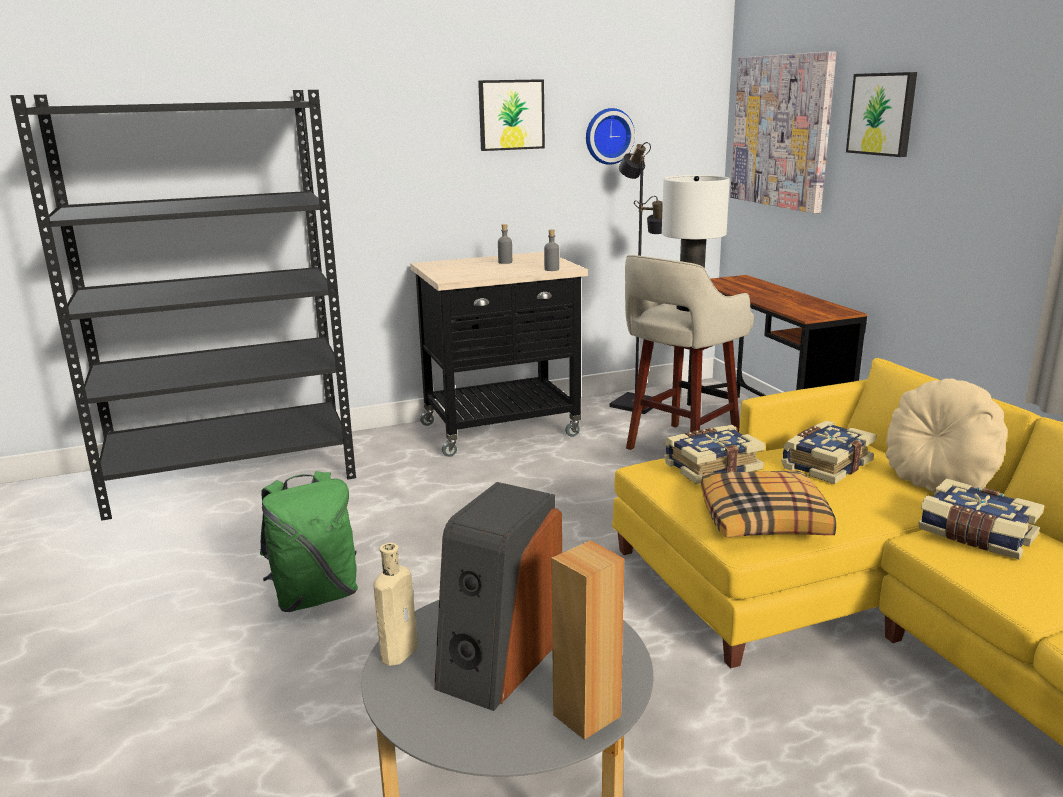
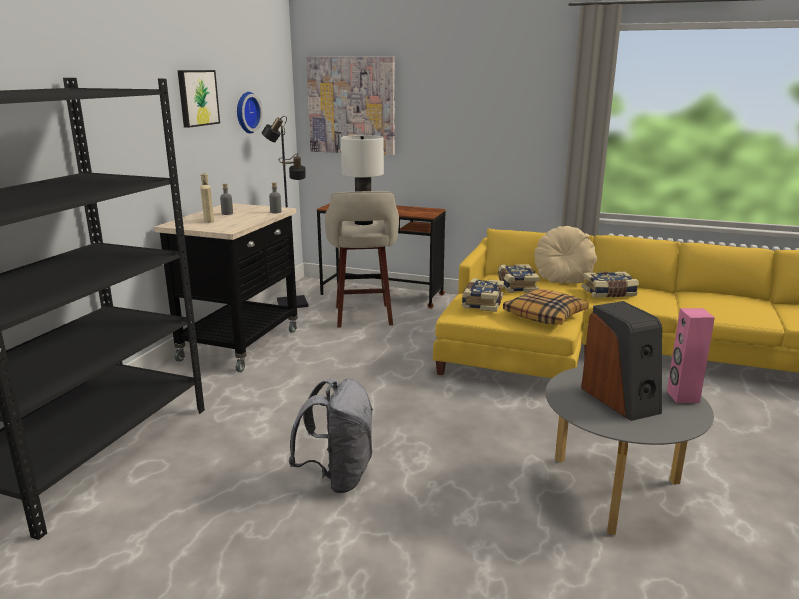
camera: 50 degrees left, 0 degrees up
(315, 596) = (338, 477): green backpack -> grey backpack
(401, 650) = (586, 418): beige bottle -> beige bottle (208, 220)
(586, 715) = (682, 397): brown speaker -> pink speaker
(883, 114) = (437, 94): picture -> none

